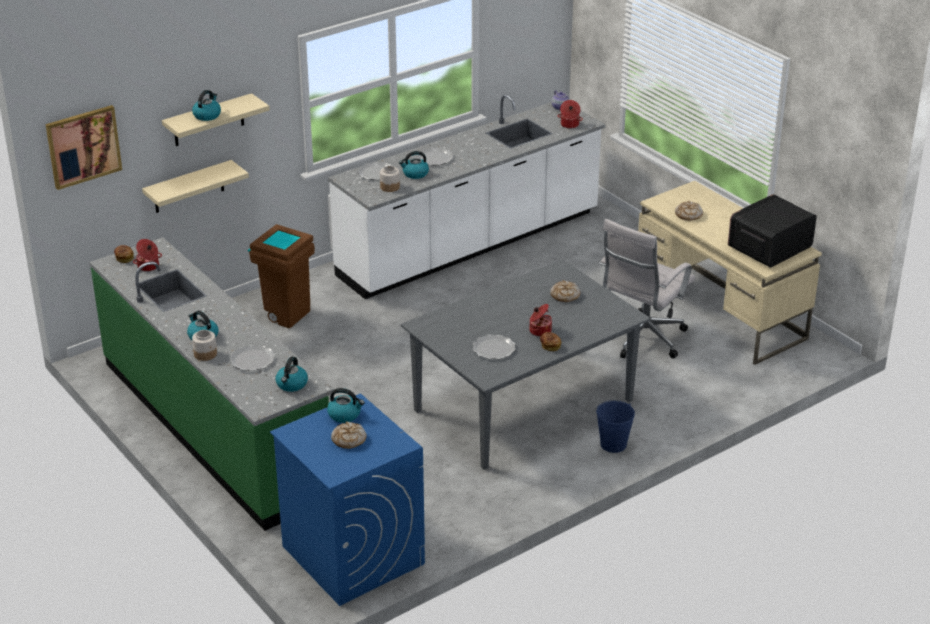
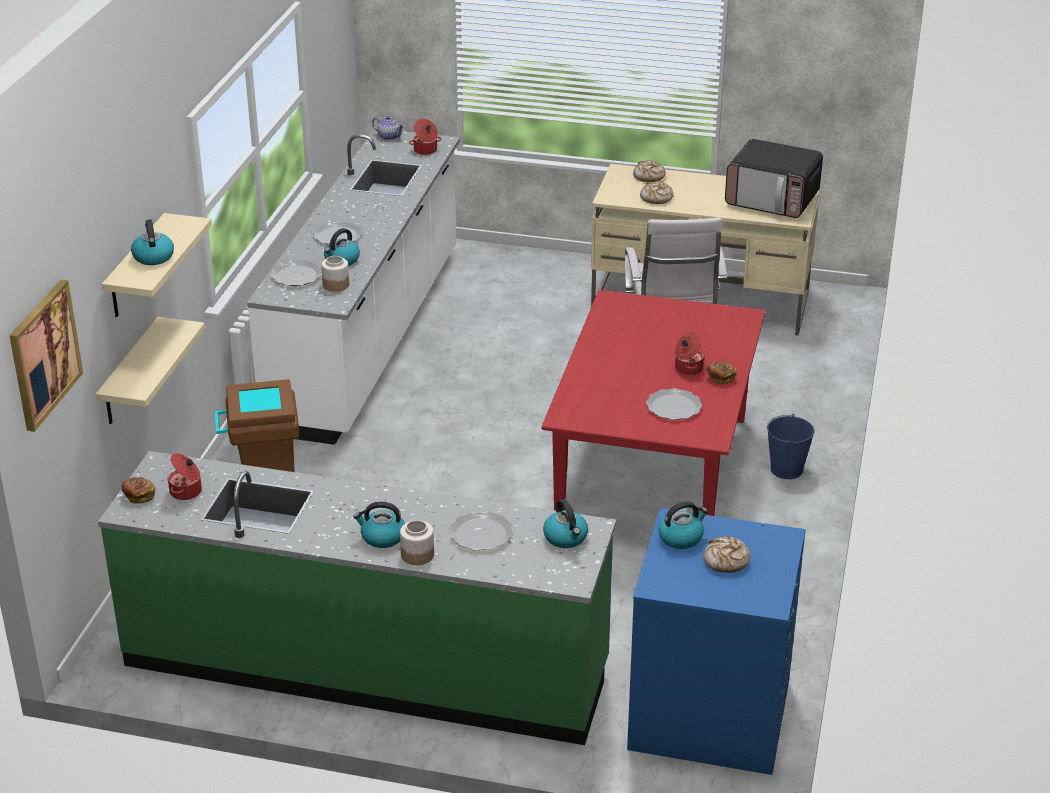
camera: 40 degrees left, 0 degrees up
(523, 405) = (652, 474): grey dining table -> red dining table
(564, 295) = (657, 324): bread -> bread (649, 176)
(769, 248) = (772, 200): microwave -> microwave turned 75 degrees counterclockwise

